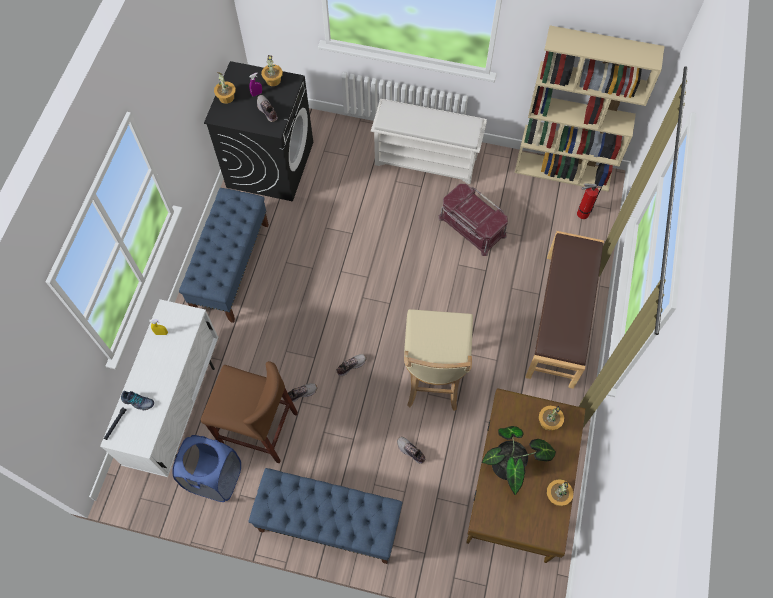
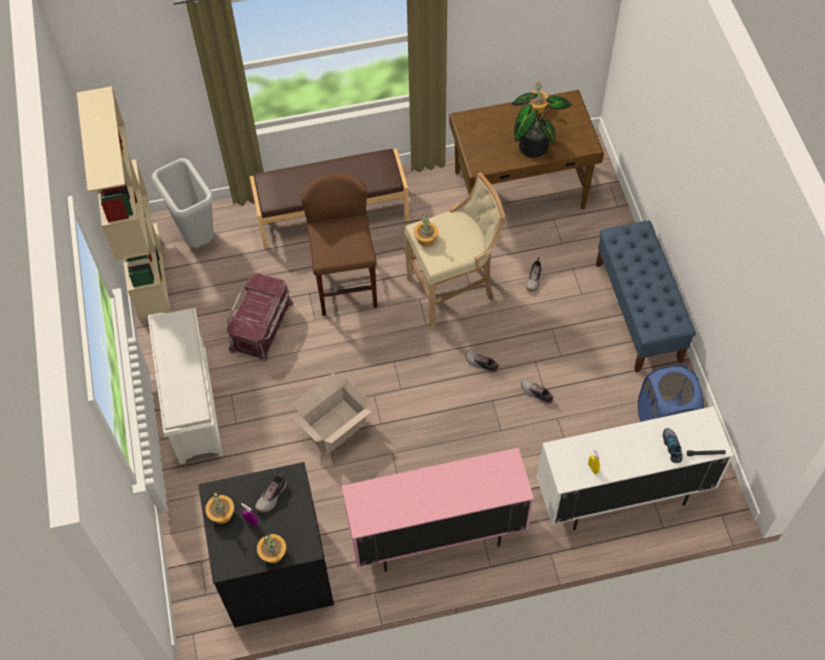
camera: 115 degrees left, 5 degrees down
(231, 267) = (436, 537): blue bench -> pink cabinet
(258, 428) = (593, 412): brown stool -> brown stool (345, 284)
(356, 239) = (333, 427): none -> cardboard box
(548, 421) = (477, 133): potted plant -> potted plant (425, 239)
(581, 214) = (197, 237): fire extinguisher -> grey trash can

